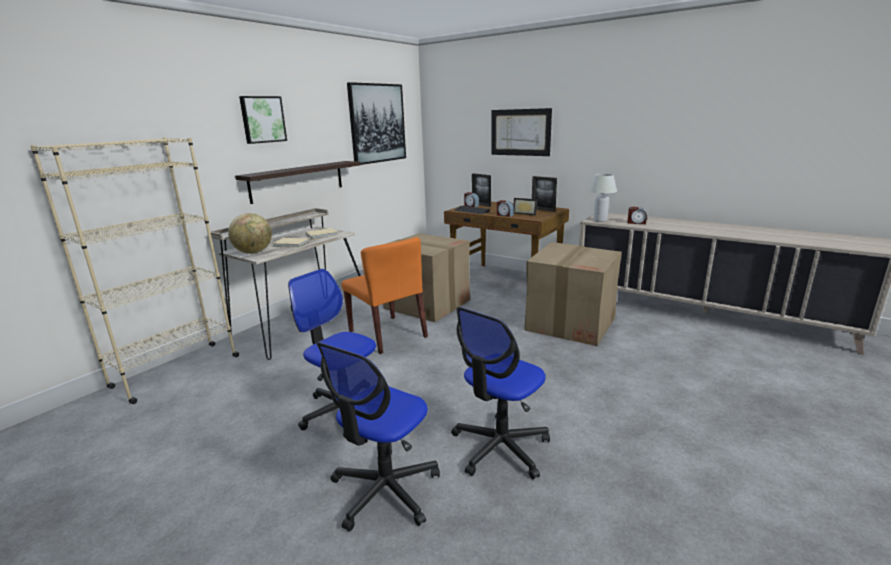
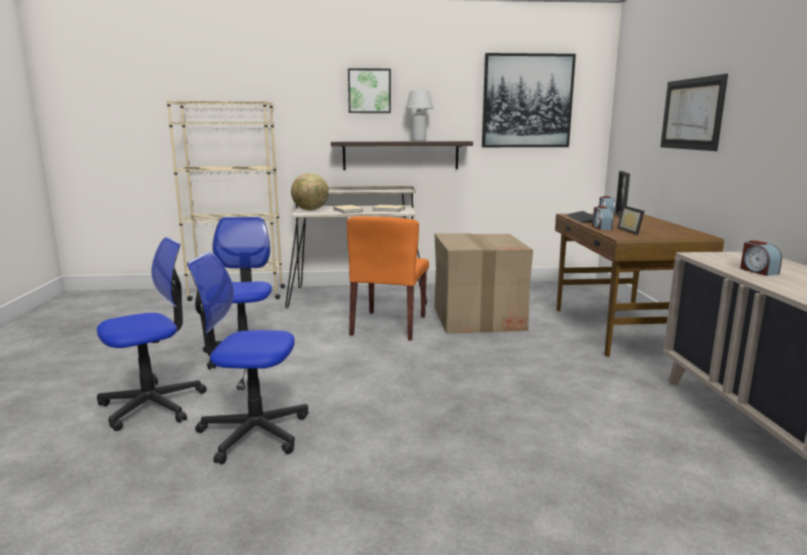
camera: 50 degrees right, 5 degrees down
(385, 490) = (153, 405): office chair -> office chair turned 150 degrees clockwise
(543, 210) = (675, 233): picture frame -> none
(571, 323) = (579, 395): cardboard box -> none
(600, 220) = (710, 257): white table lamp -> white table lamp (419, 141)

